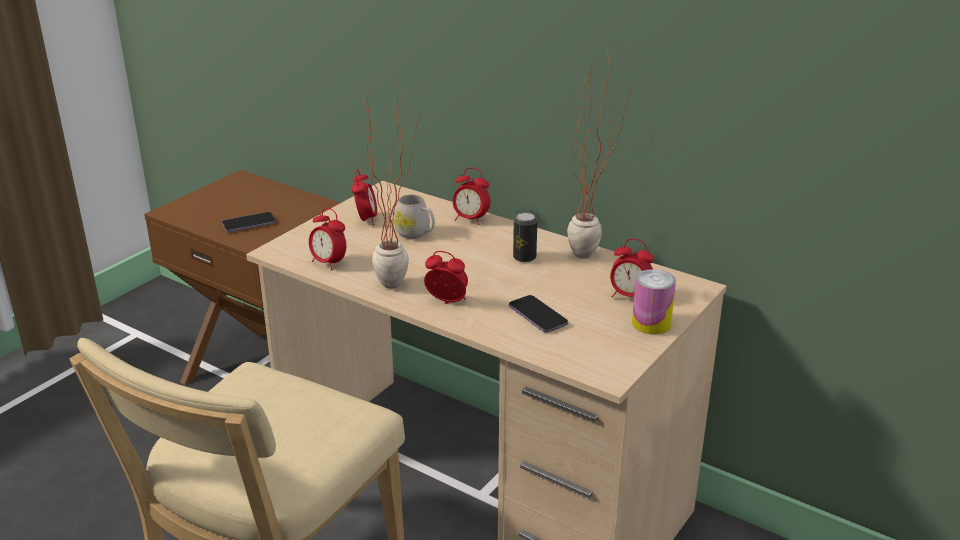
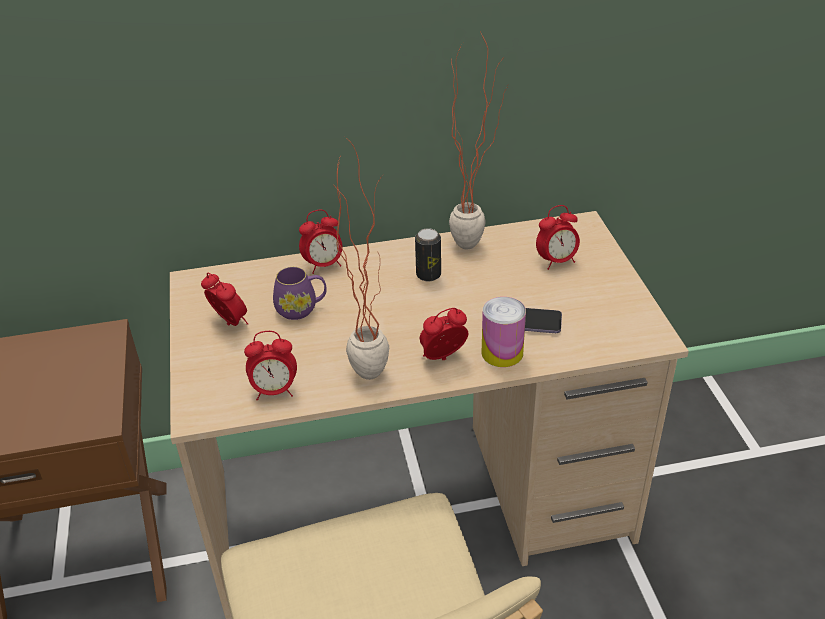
camera: 45 degrees left, 10 degrees up
(249, 224) = (50, 404): phone -> none
(416, 234) = (301, 309): white mug -> purple mug
(651, 323) = (607, 275): can -> can (502, 353)

